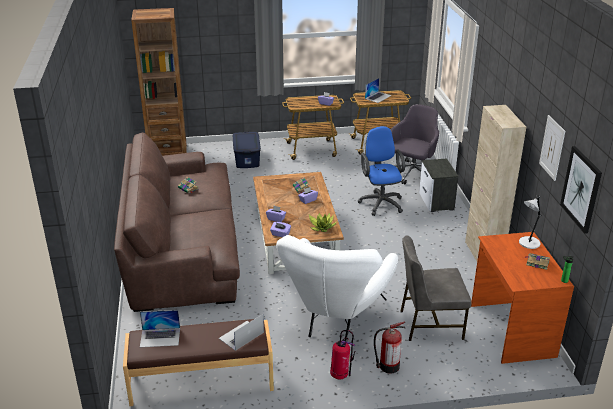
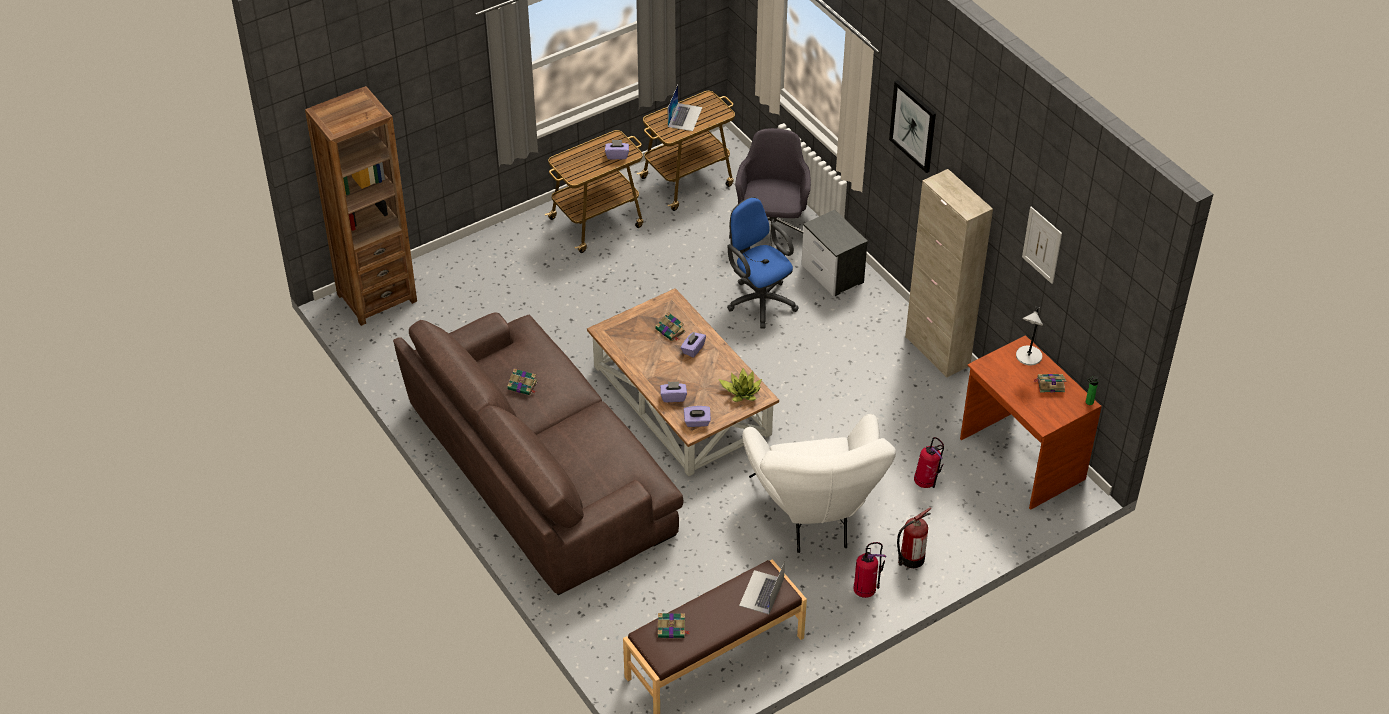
camera: 25 degrees left, 15 degrees up
(160, 337) = (672, 629): laptop -> book
(247, 158) = (510, 271): blue storage box -> none
(429, 324) = (926, 483): grey chair -> fire extinguisher
(581, 189) = (1096, 303): picture -> picture (913, 126)

